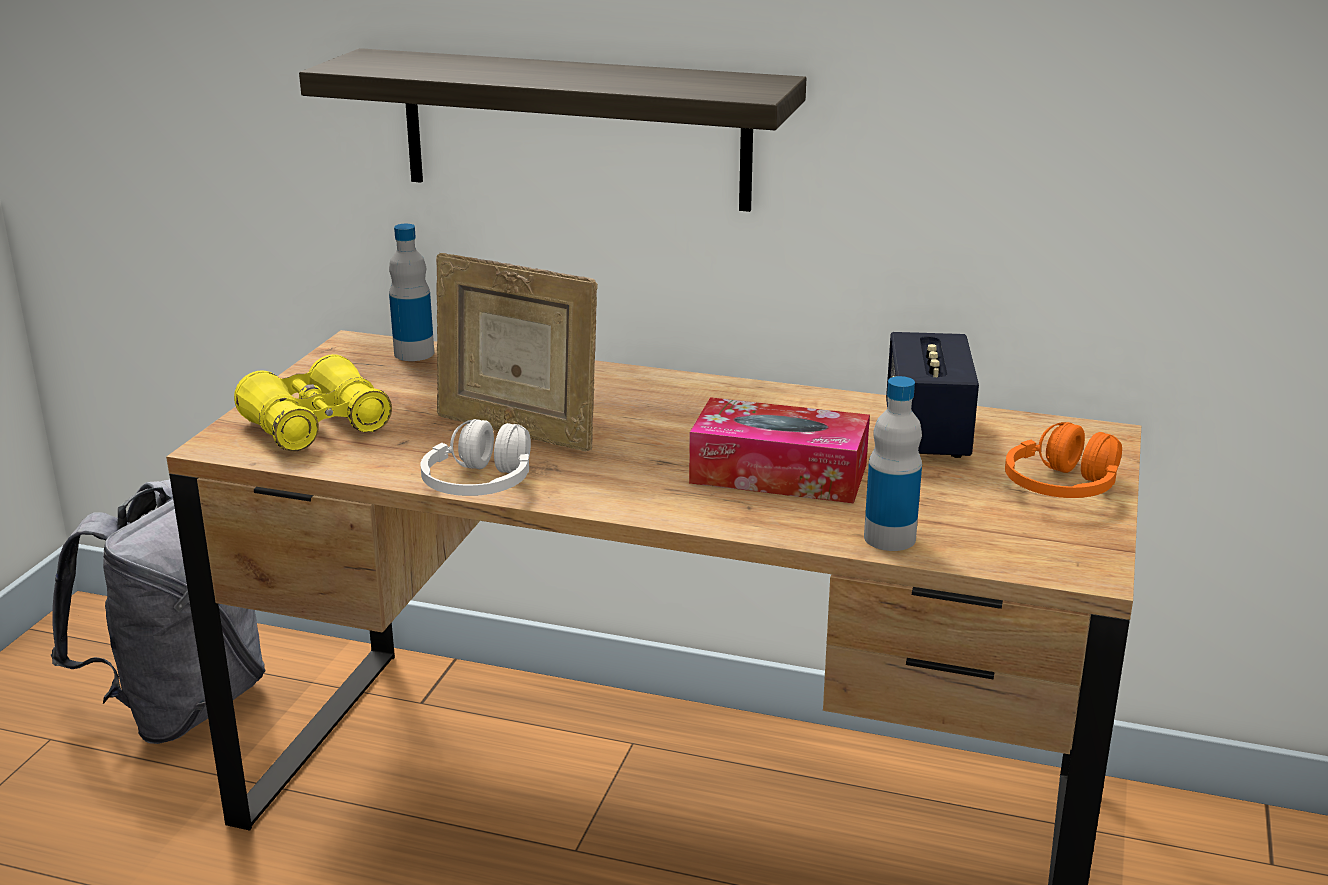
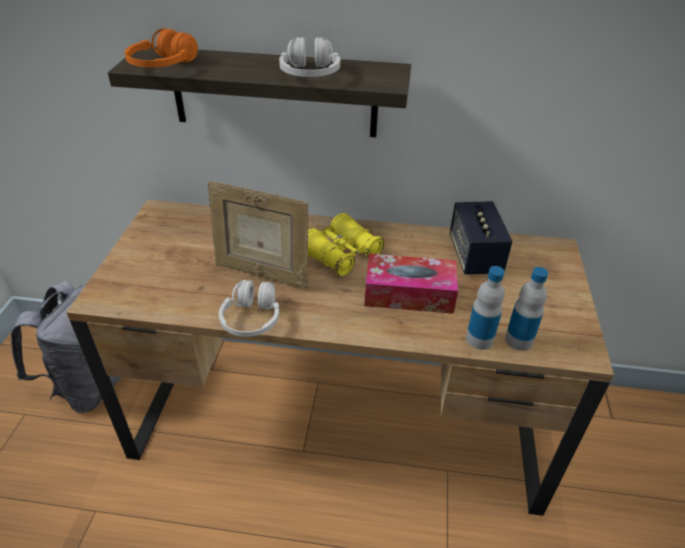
camera: 10 degrees left, 15 degrees up
(316, 426) = (149, 279): yellow binoculars -> yellow binoculars (341, 255)
(414, 353) = (192, 215): bottle -> bottle (518, 340)
(625, 81) = (310, 74): none -> white headphones
(1062, 488) = (553, 291): orange headphones -> orange headphones (163, 66)

